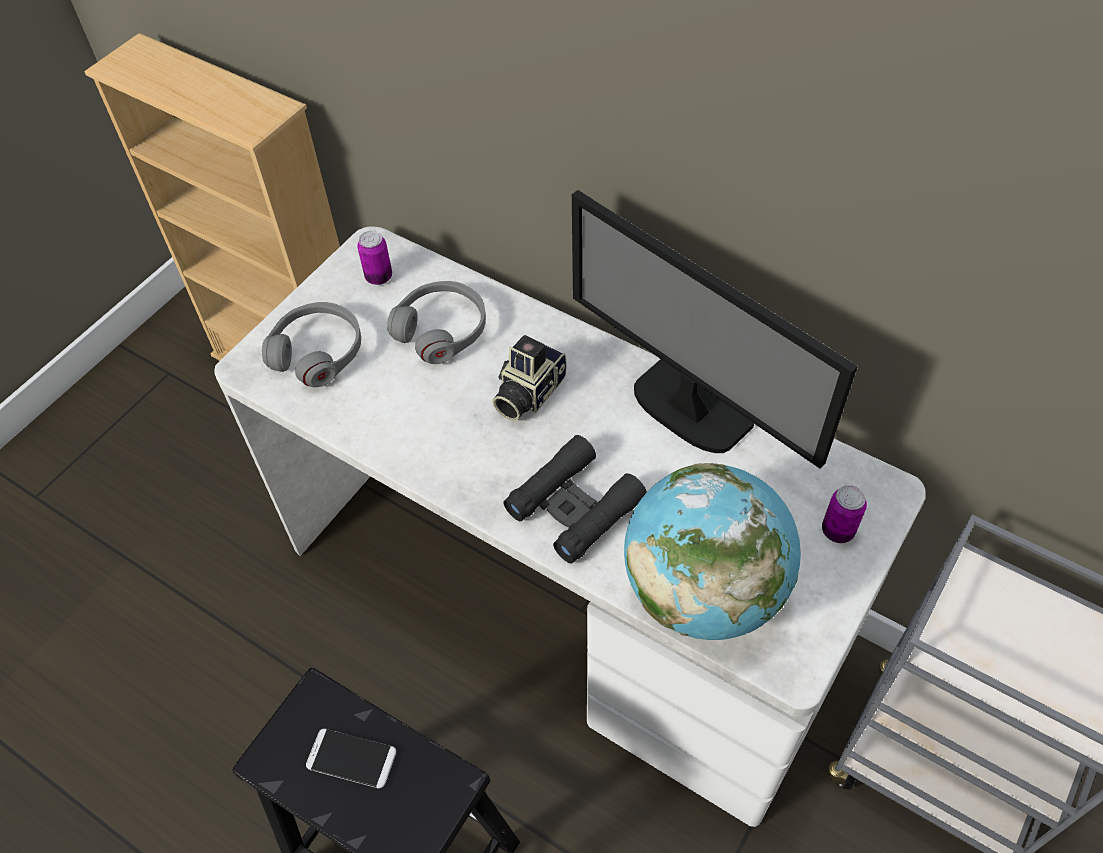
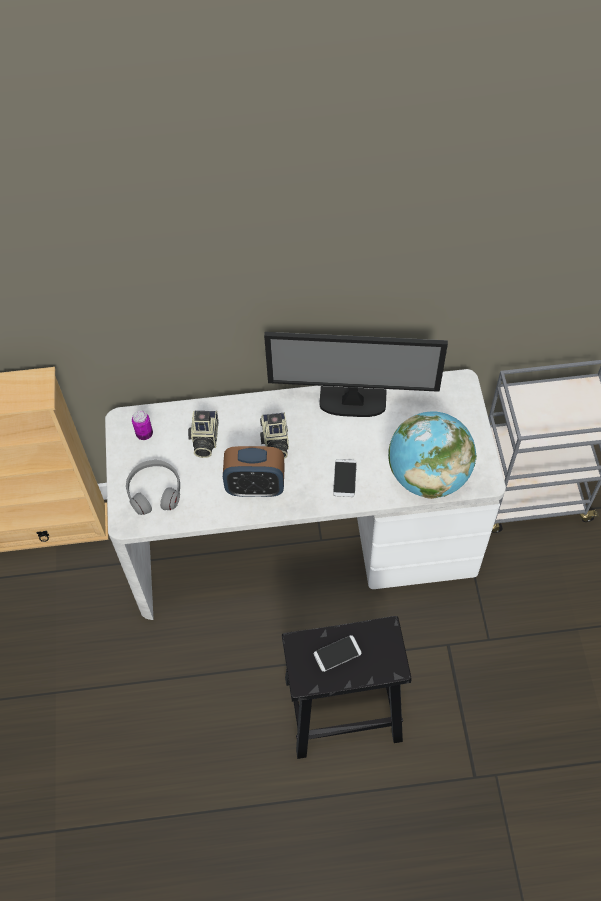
camera: 40 degrees left, 5 degrees up
(441, 329) = (204, 439): grey headphones -> camera
(443, 433) = (255, 487): none -> alarm clock
(574, 506) = (344, 478): black binoculars -> phone
(837, 531) = (457, 413): can -> none

